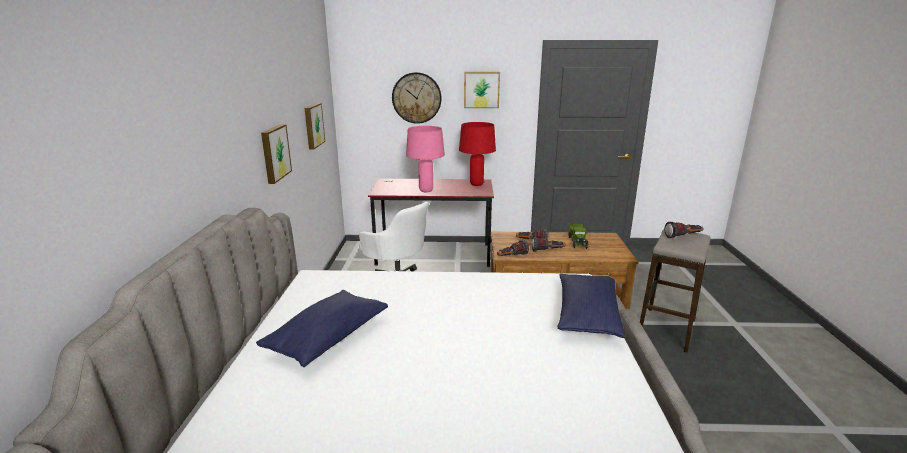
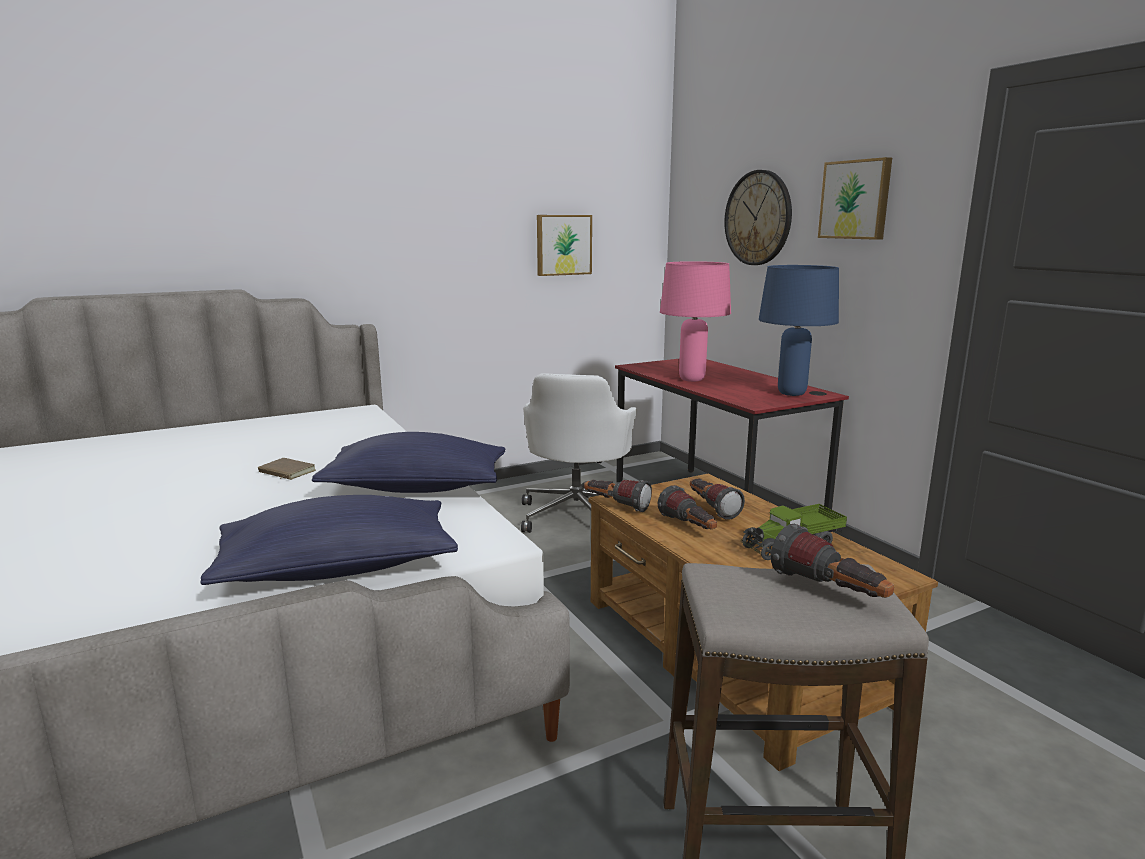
camera: 60 degrees right, 5 degrees down
(274, 153) = (415, 255): picture -> none
(328, 338) = (208, 446): blue pillow -> blue pillow (416, 488)
(427, 315) = (285, 472): none -> brown book
(477, 184) = (791, 393): red table lamp -> blue table lamp

